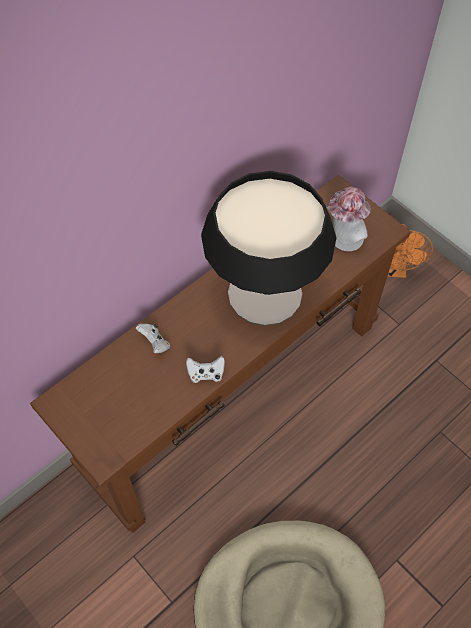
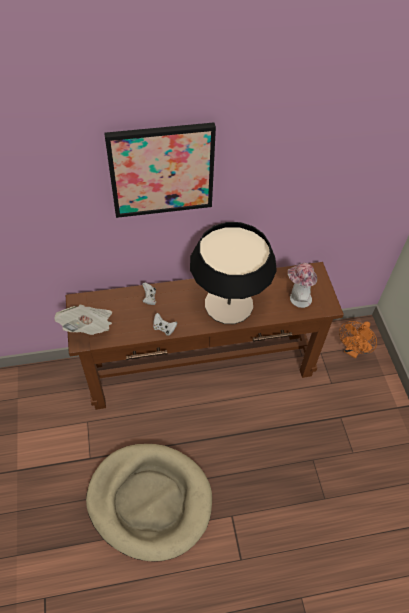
camera: 30 degrees right, 5 degrees down
(100, 431) = (88, 327): none -> newspaper
(131, 150) = (161, 170): none -> picture

